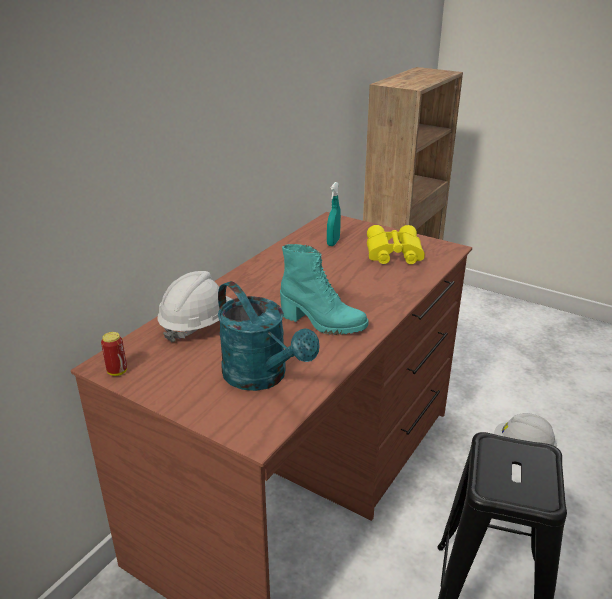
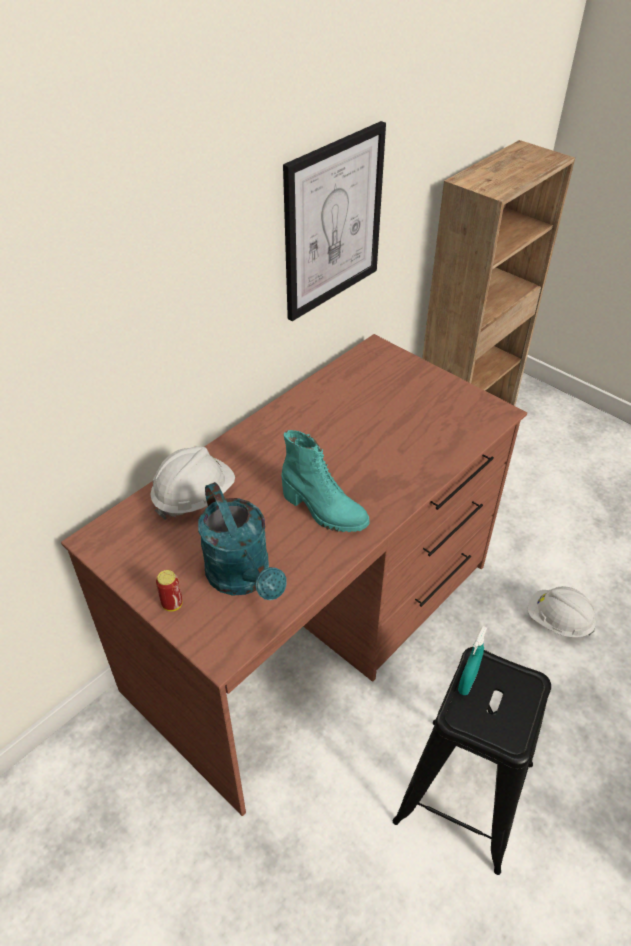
camera: 10 degrees right, 15 degrees up
(117, 372) = (104, 551): can -> can (172, 604)
(292, 101) = (332, 222): none -> picture
(333, 242) = (368, 387): turquoise spray bottle -> turquoise spray bottle (467, 682)
(392, 253) = (430, 413): yellow binoculars -> none

